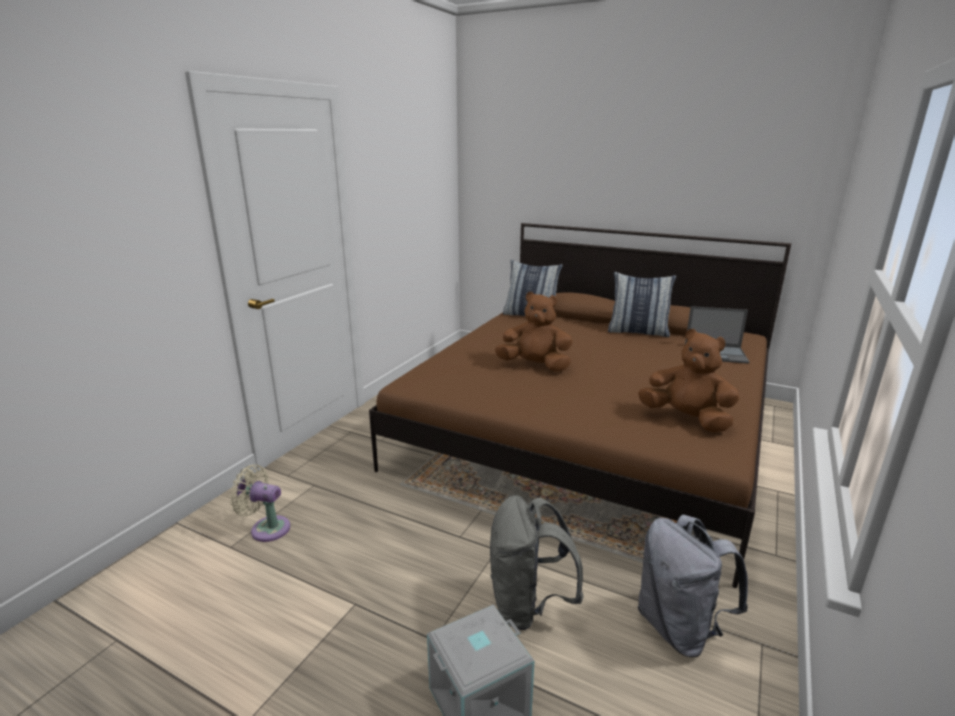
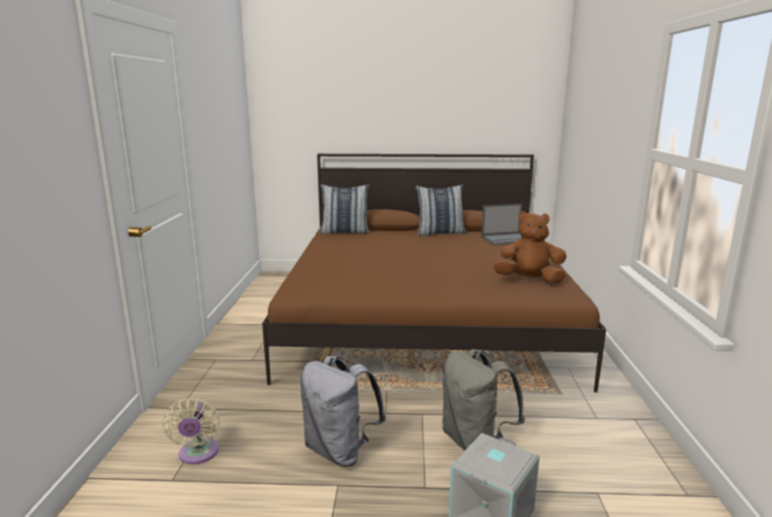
camera: 25 degrees left, 5 degrees down
(267, 528) = (198, 454): beige fan -> beige fan turned 90 degrees counterclockwise
(535, 366) = (388, 264): brown plush toy -> none
(679, 628) = (582, 425): grey backpack -> grey backpack (340, 450)

